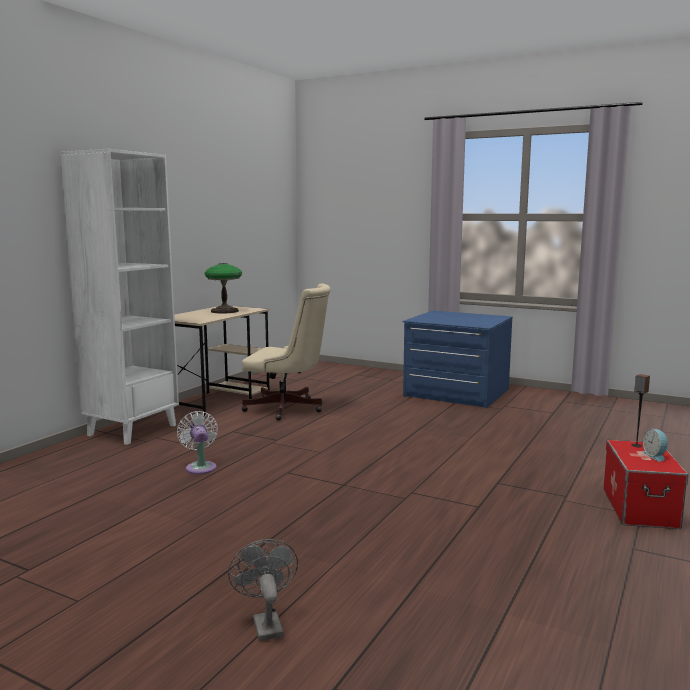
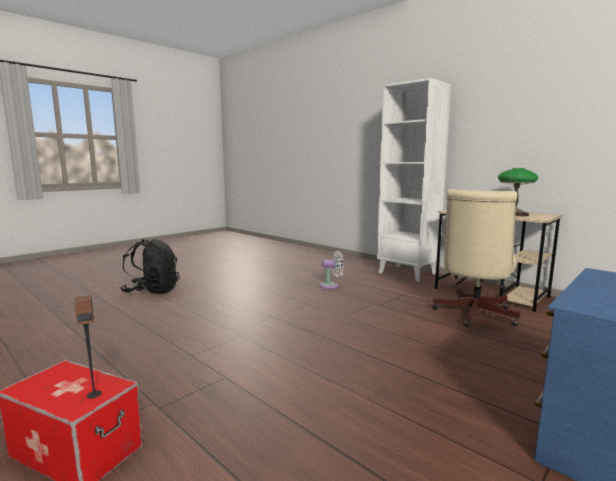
camera: 105 degrees right, 0 degrees up
(265, 623) = (152, 291): grey fan -> black backpack
(655, 456) = (55, 393): alarm clock -> none

